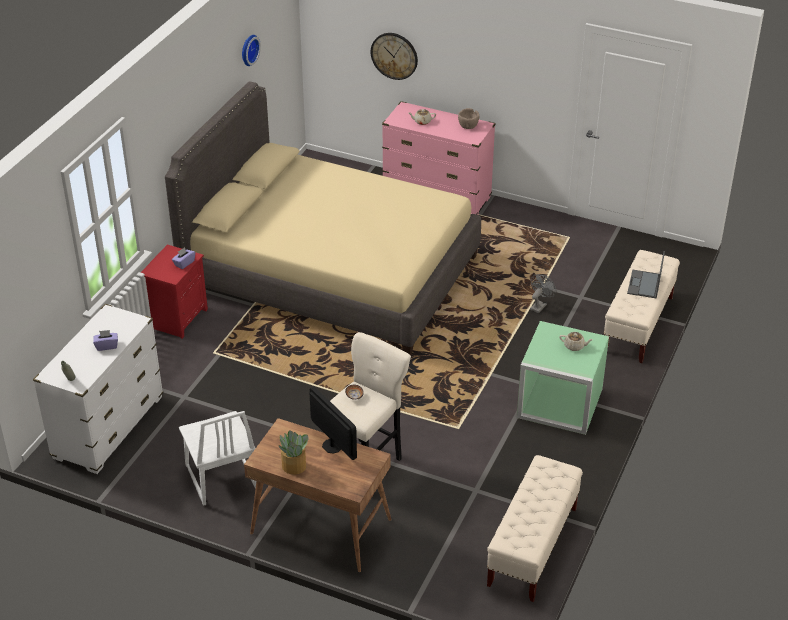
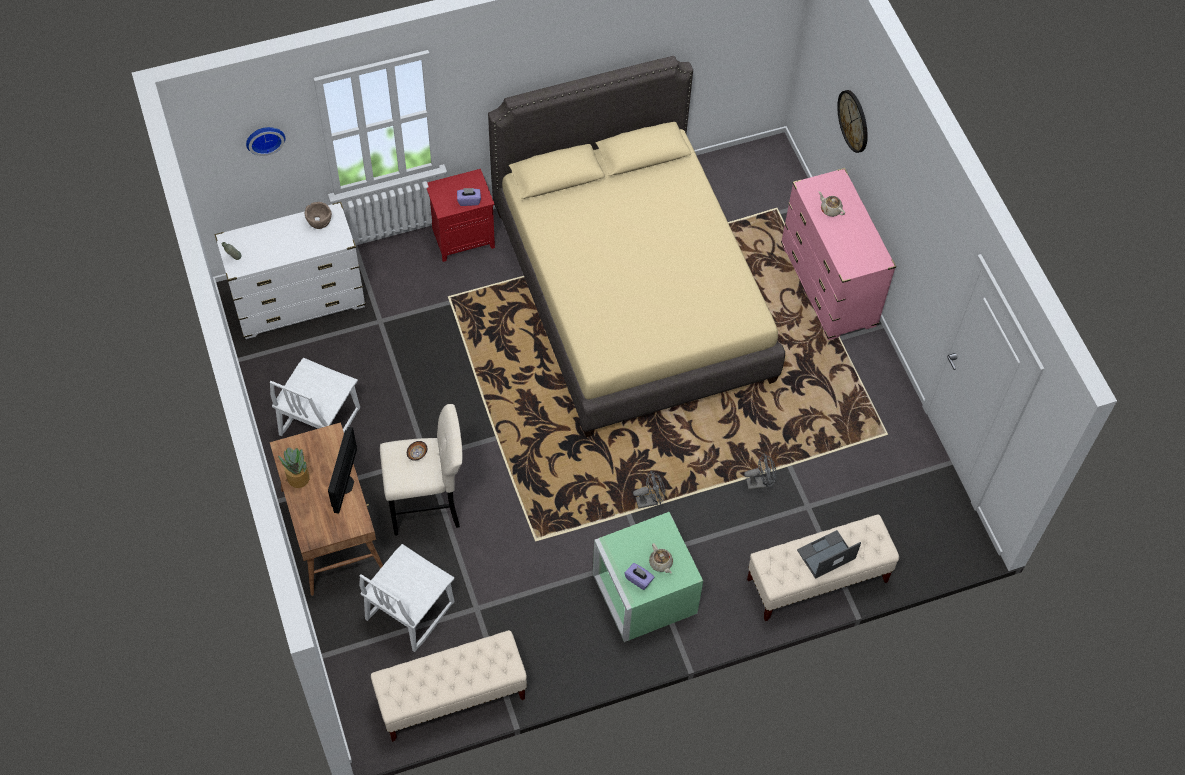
camera: 45 degrees right, 20 degrees up
(106, 346) = (294, 246): purple tissue box -> purple tissue box (639, 579)
(248, 49) = (684, 26): wall clock -> wall clock (264, 138)
(436, 526) = (409, 610): none -> white chair
(468, 126) = (865, 249): brown bowl -> brown bowl (319, 222)
(493, 358) = (650, 500): none -> grey fan

